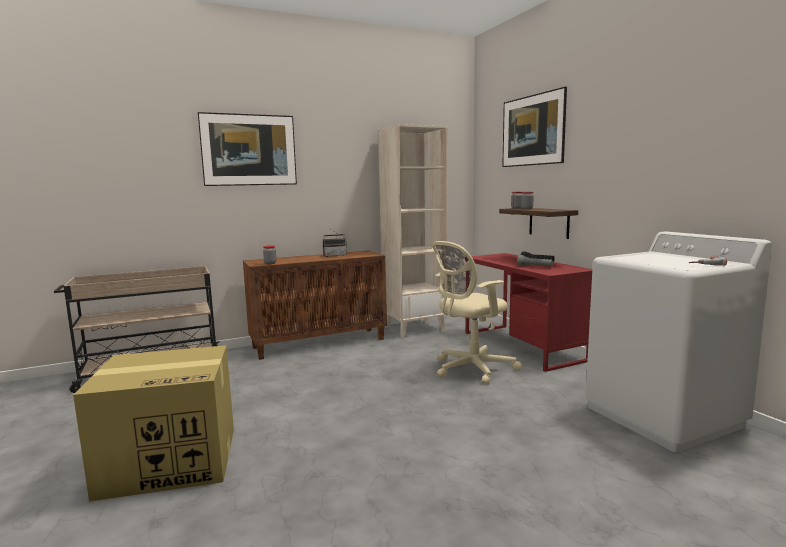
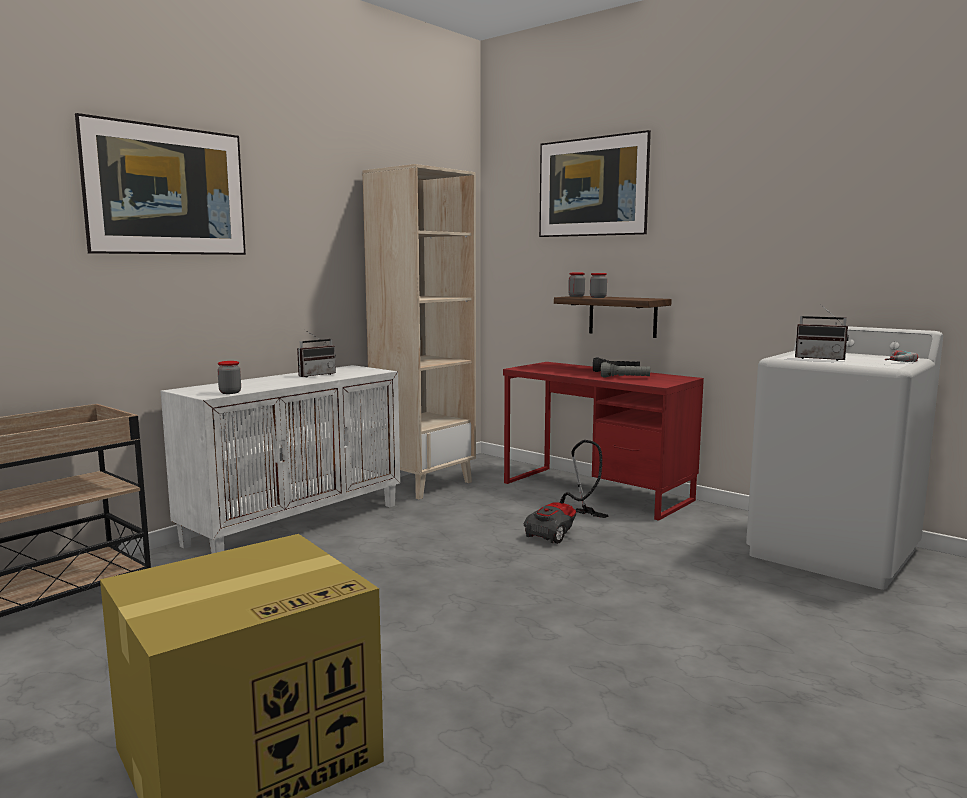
camera: 25 degrees left, 0 degrees up
(320, 343) = (296, 524): brown cabinet -> white cabinet
(470, 369) = (565, 531): beige office chair -> vacuum cleaner
(643, 259) = (820, 358): none -> radio

